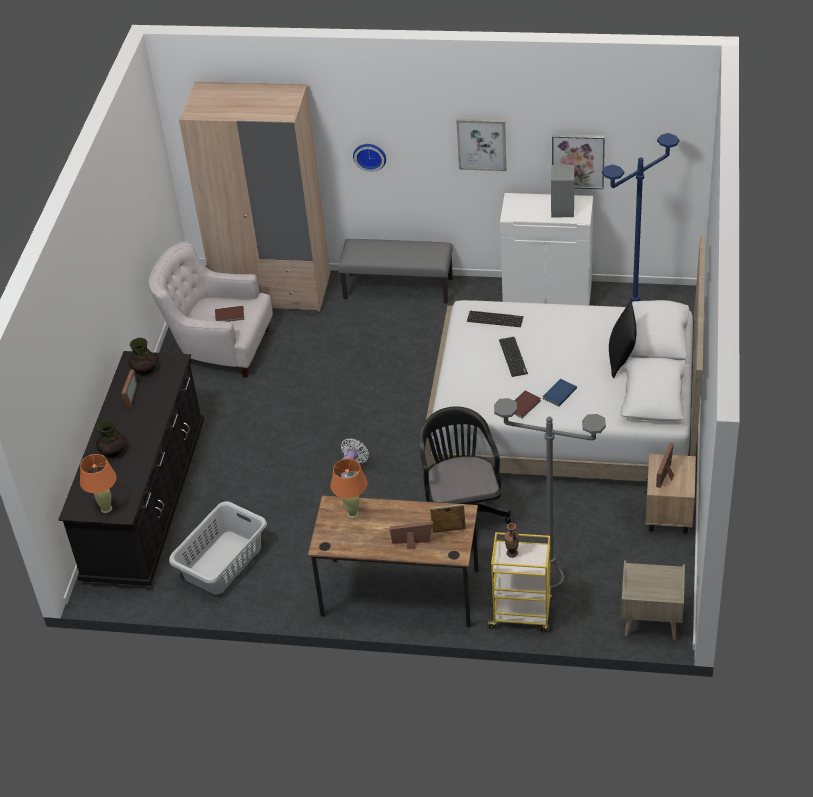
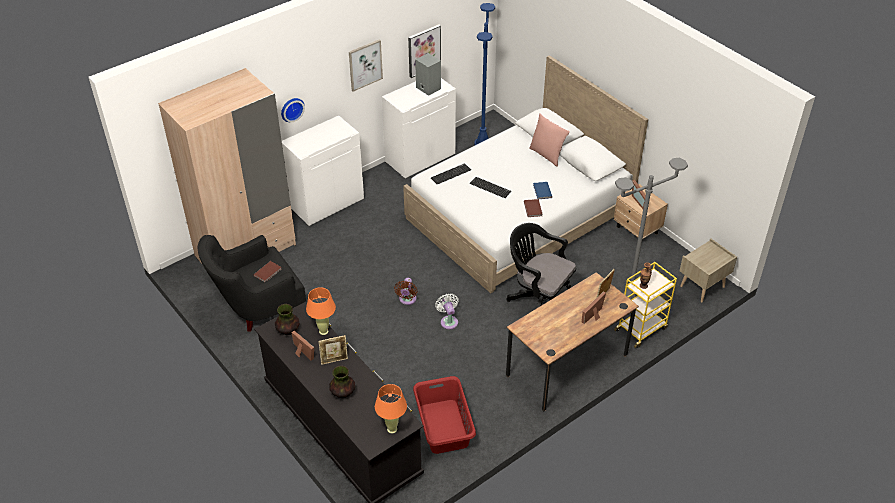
camera: 50 degrees left, 0 degrees up
(143, 420) = (334, 360): none -> picture frame
(219, 348) = (257, 306): white armchair -> black armchair
(222, 563) = (443, 427): grey laundry basket -> red laundry basket
(345, 428) = (407, 300): none -> brown fan
(352, 513) = (539, 324): orange table lamp -> orange table lamp (323, 331)
(398, 288) = (327, 203): grey bench -> white cabinet
(621, 359) = (547, 155): black pillow -> pink pillow

